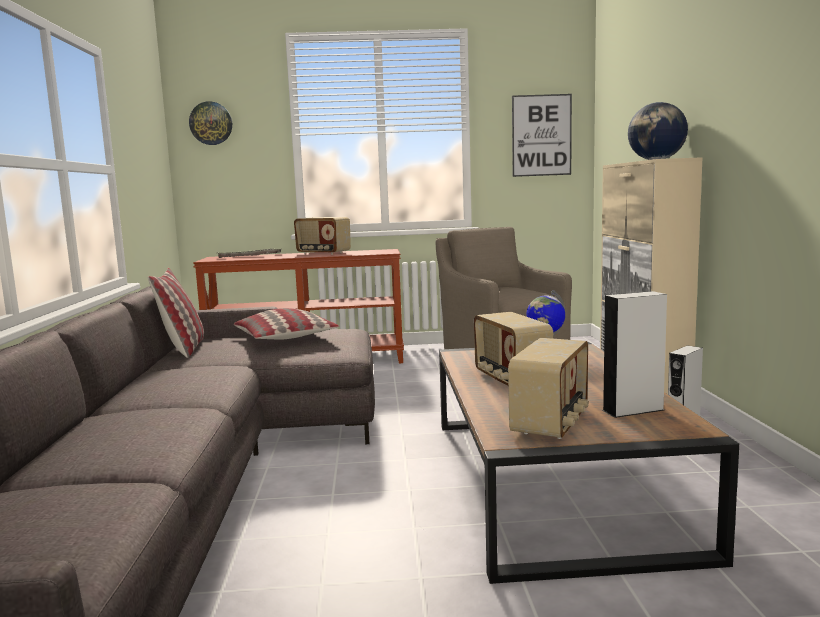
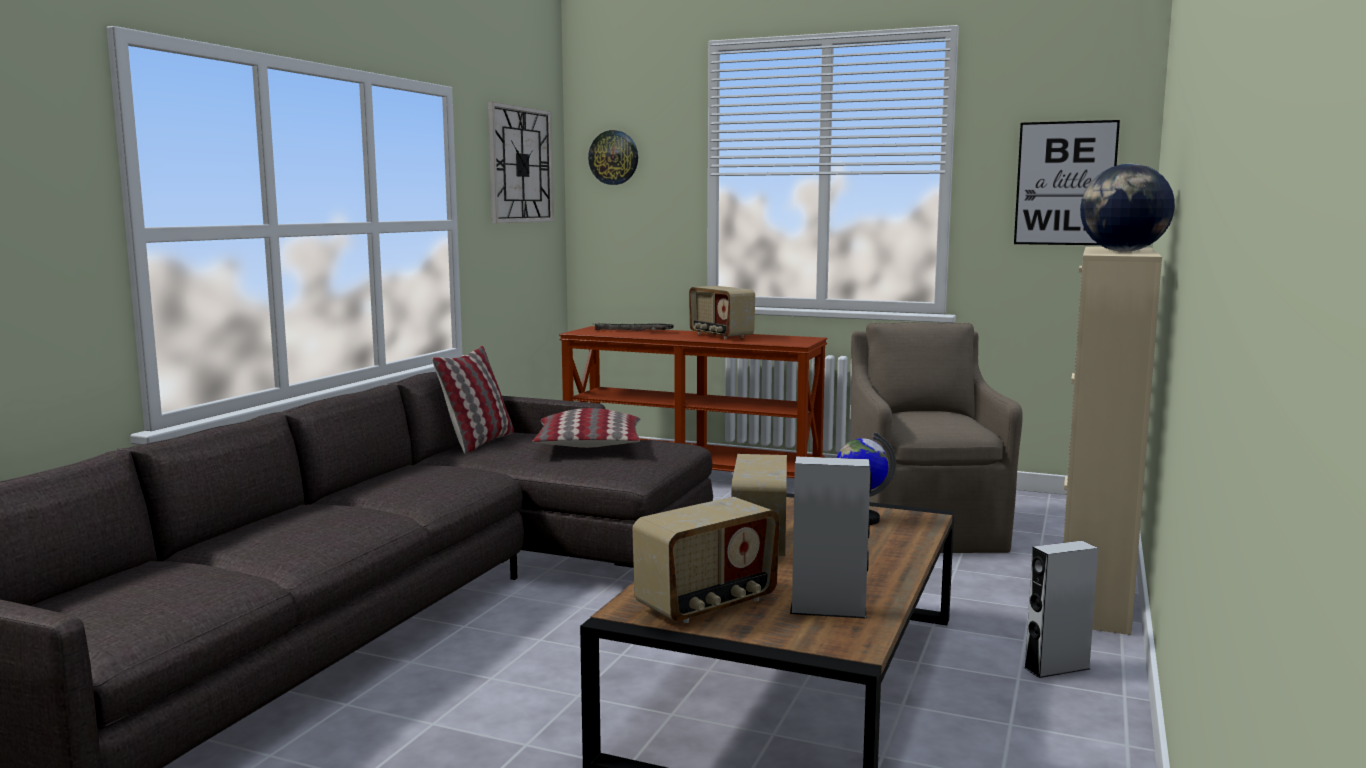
camera: 25 degrees right, 0 degrees up
(144, 125) = (520, 165): none -> wall clock

